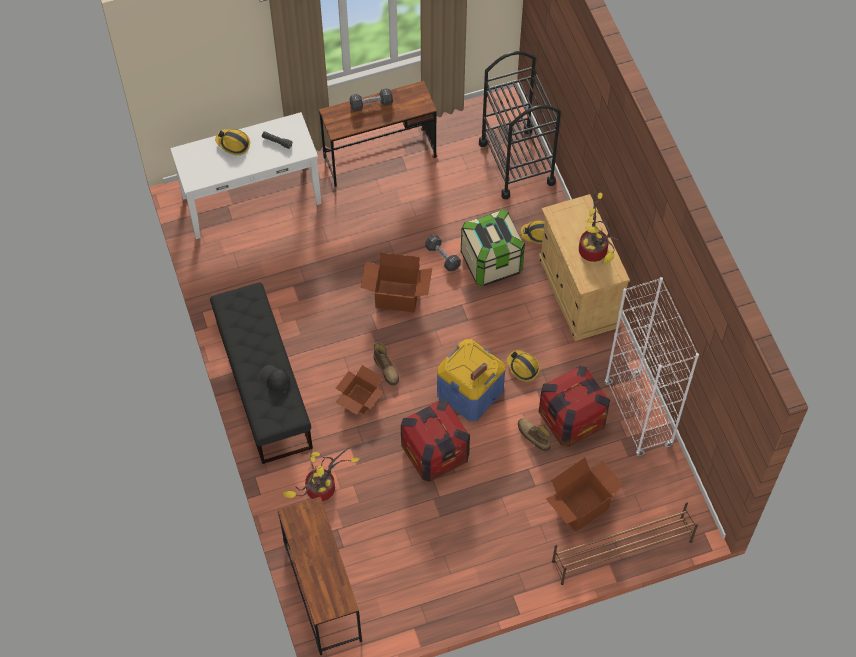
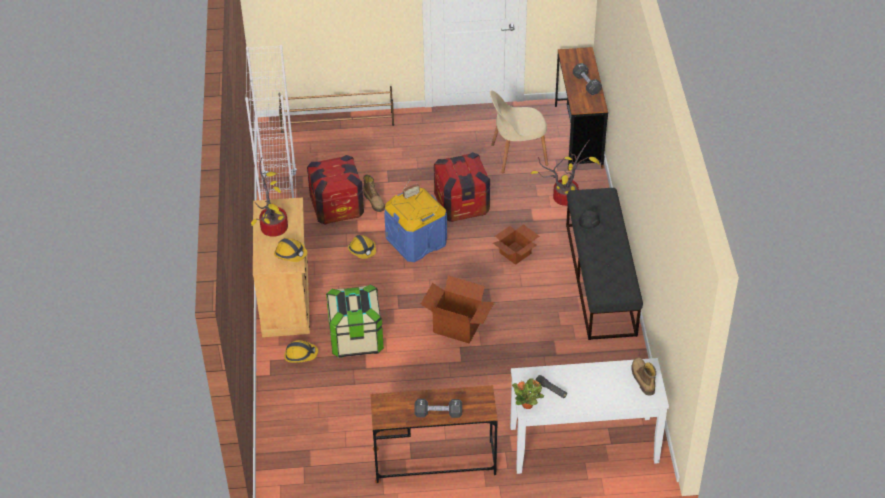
camera: 165 degrees left, 15 degrees down
(233, 144) = (598, 396): hard hat -> hard hat (291, 254)
(294, 124) = (528, 405): none -> potted plant
(386, 369) = (485, 270): boot -> boot (642, 379)
(390, 544) = (517, 155): none -> beige chair
(442, 257) = (401, 352): black dumbbell -> black dumbbell (586, 84)
(517, 163) = (291, 427): black cart -> none
(580, 506) = (356, 152): cardboard box -> none

